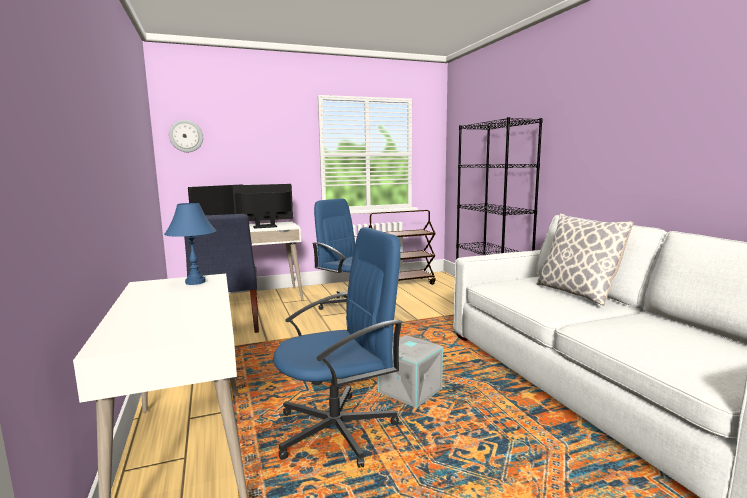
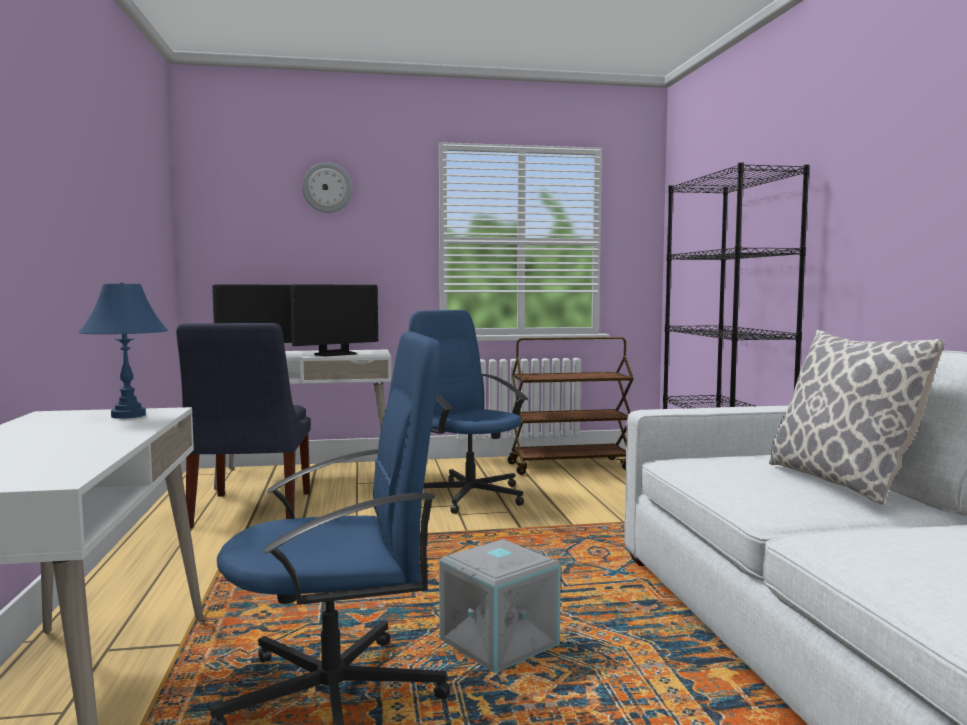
camera: 10 degrees right, 5 degrees down
(186, 136) = (225, 207): wall clock -> wall clock (327, 188)
(265, 226) = (335, 354): monitor -> monitor turned 150 degrees clockwise

